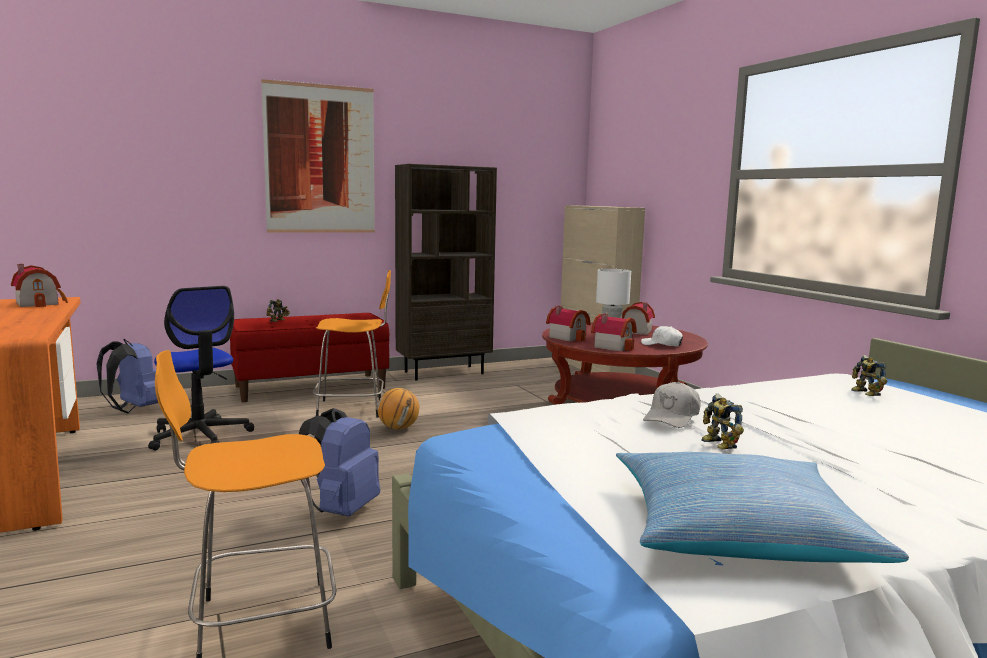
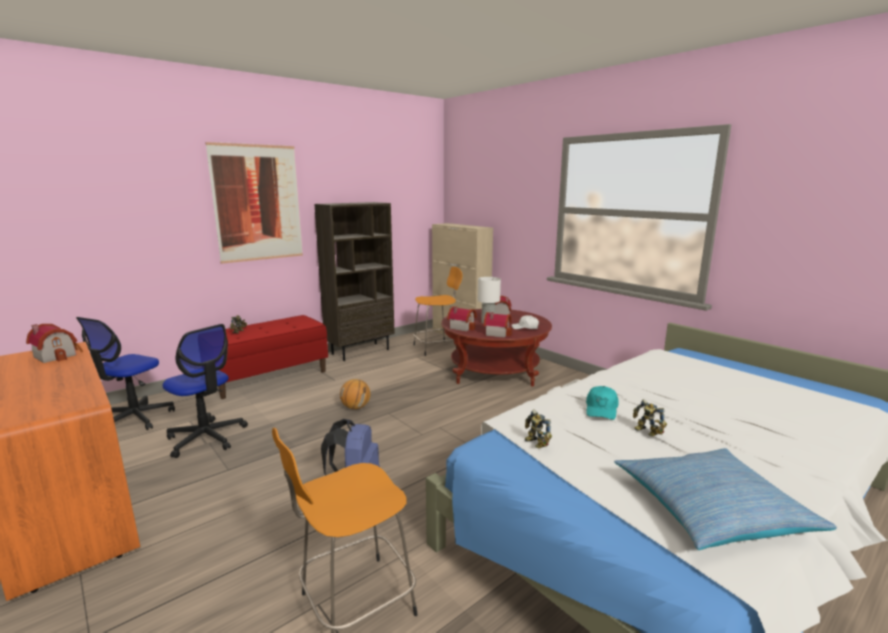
camera: 15 degrees left, 5 degrees up
(134, 409) = (134, 419): blue backpack -> office chair
(353, 408) = (312, 394): orange stool -> orange stool (437, 348)
(672, 417) = (601, 409): white cap -> turquoise cap
(864, 393) = (683, 367): toy robot -> toy robot (535, 443)

